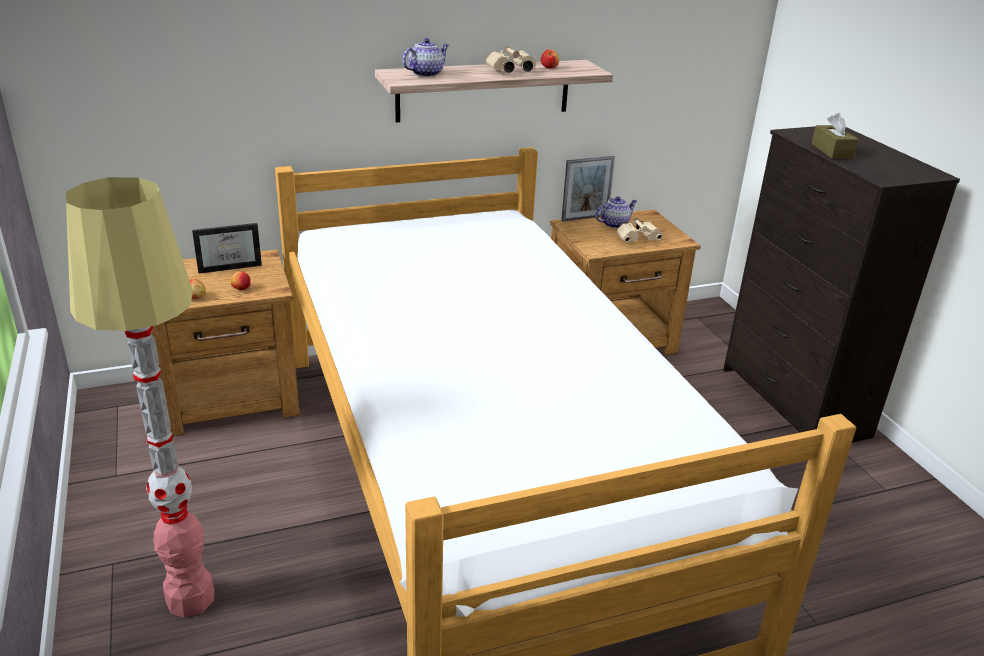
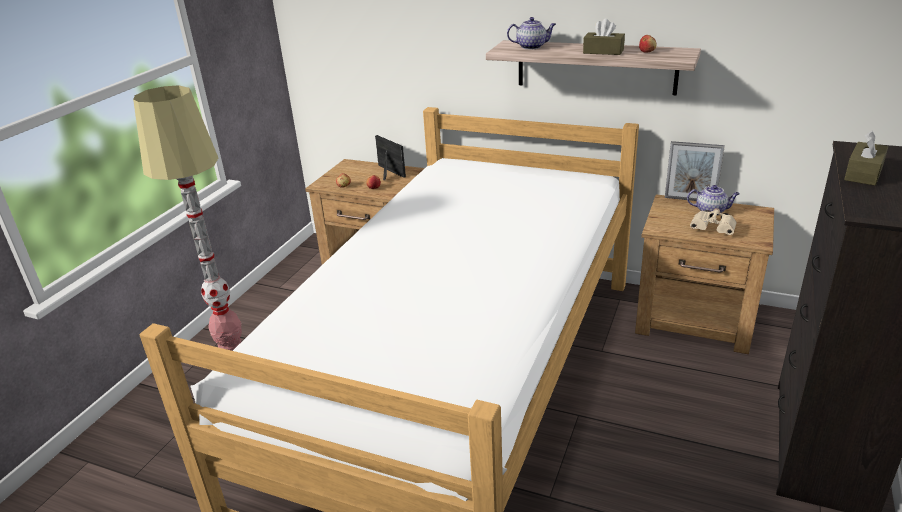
camera: 45 degrees right, 0 degrees up
(230, 266) = (387, 172): picture frame -> picture frame turned 150 degrees counterclockwise
(510, 71) = (603, 51): beige binoculars -> brown tissue box

